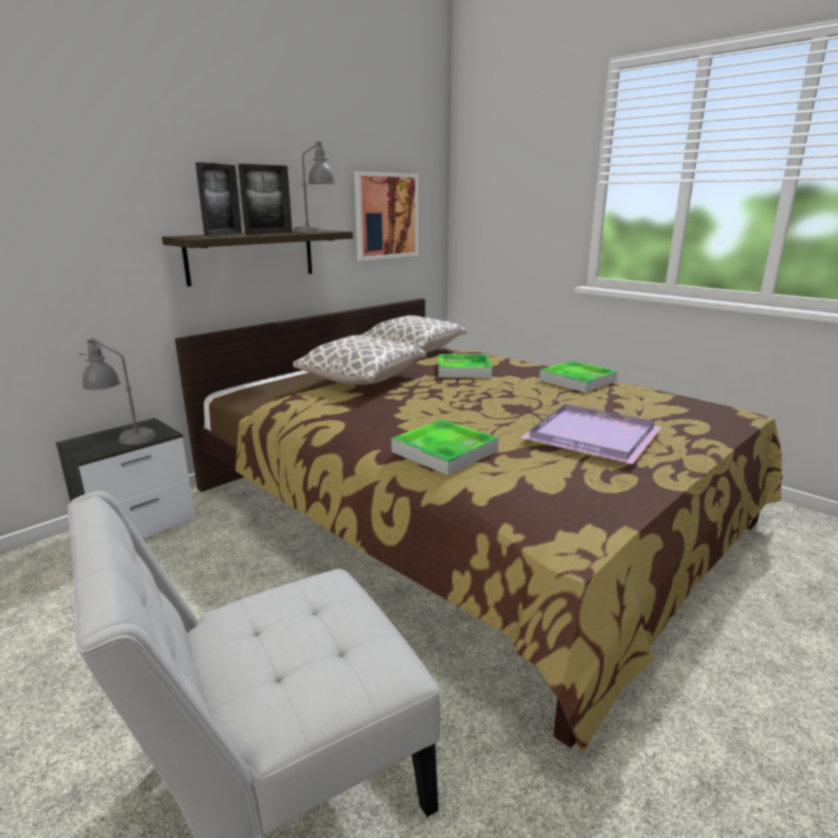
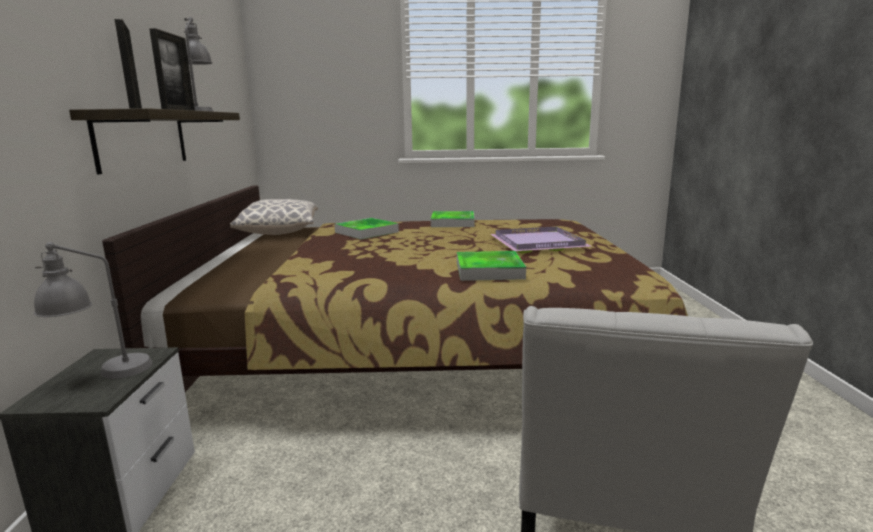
camera: 45 degrees left, 5 degrees down
(361, 380) = (303, 254): pillow -> none
(386, 216) = (221, 104): picture -> none

